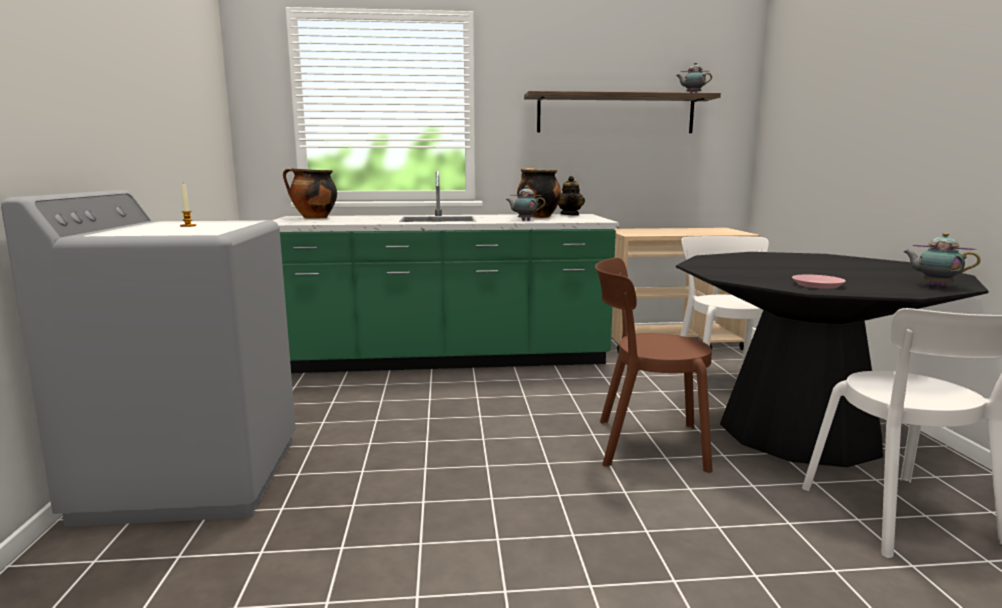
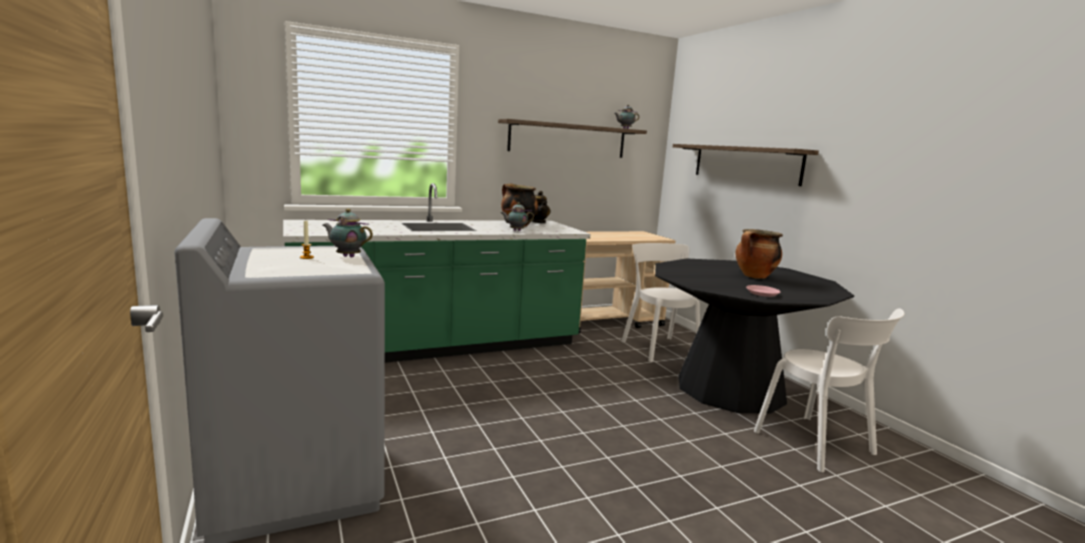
camera: 20 degrees left, 0 degrees up
(313, 218) = (320, 224): cooking pot -> cooking pot (754, 277)
(643, 444) = (639, 409): brown chair -> none
(850, 118) = (745, 163): none -> shelf
(934, 285) = (824, 292): teapot -> teapot (347, 256)

